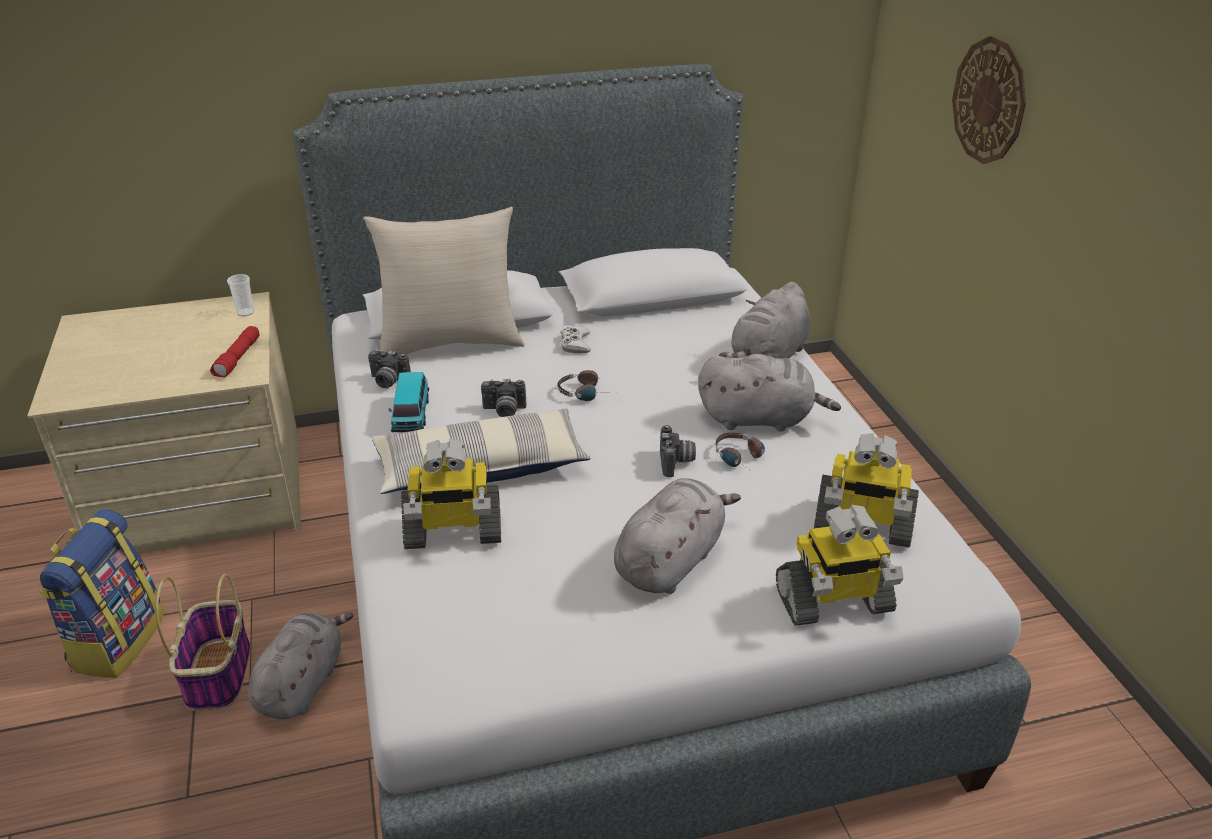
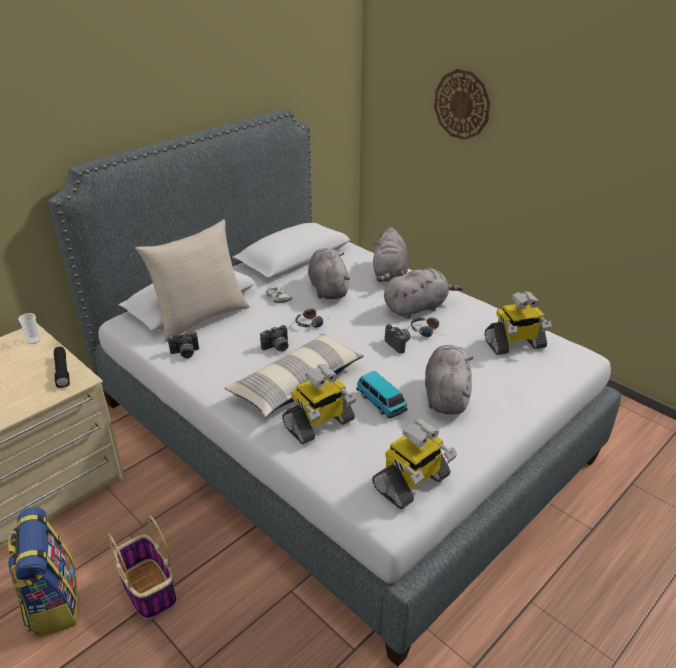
camera: 30 degrees left, 0 degrees up
(238, 359) = (63, 372): red flashlight -> black flashlight
(302, 684) = (211, 569): grey plush toy -> grey plush toy (328, 288)
(411, 415) = (221, 368): toy car -> toy car (381, 403)
(833, 602) = (538, 385): toy robot -> toy robot (412, 483)

